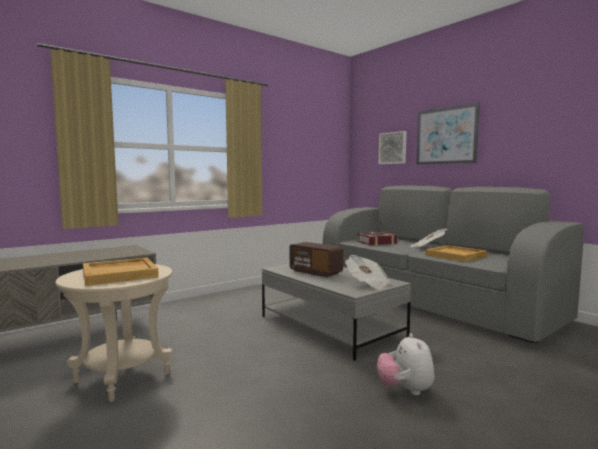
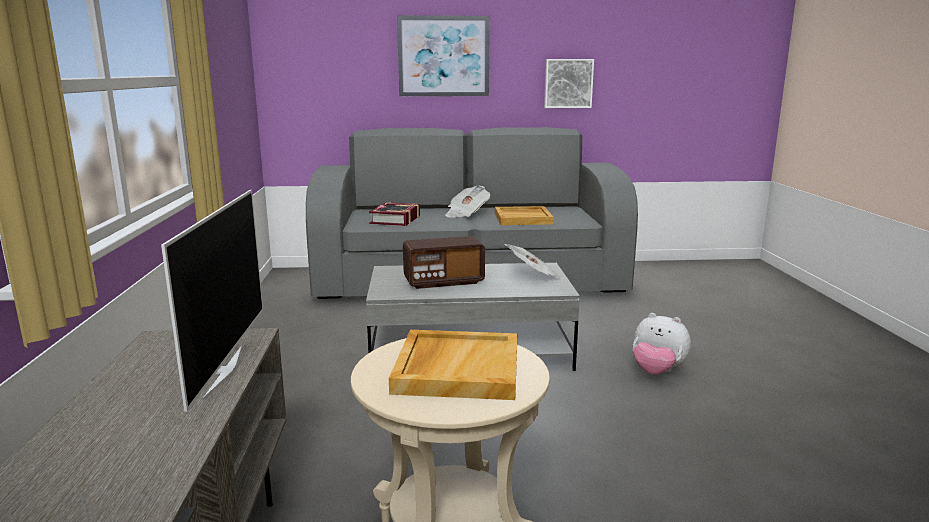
camera: 55 degrees left, 10 degrees up
(102, 256) = (222, 371): none -> television
(393, 148) = (352, 68): picture -> picture (568, 83)

